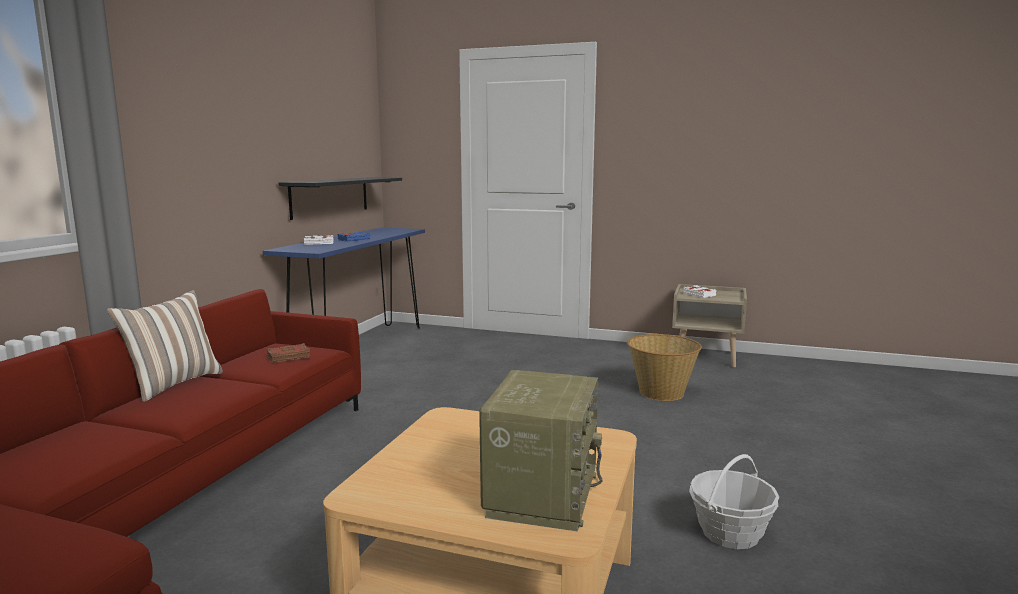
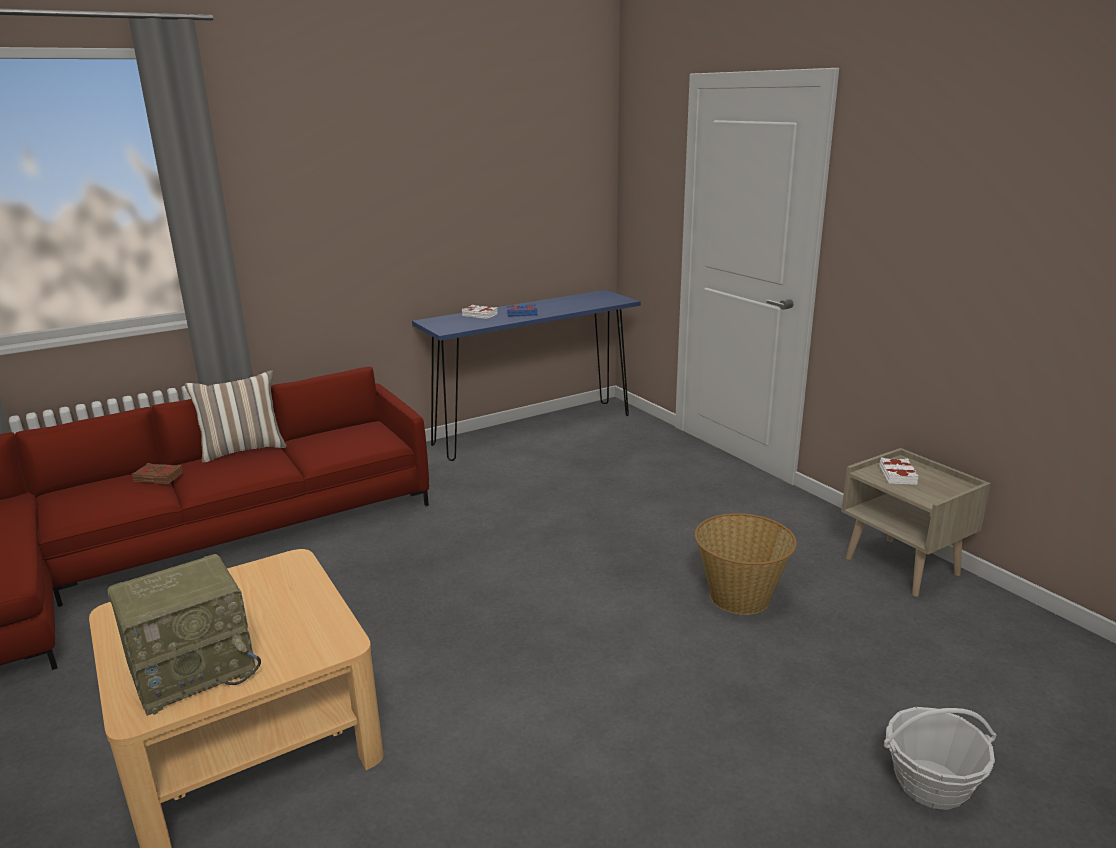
camera: 40 degrees right, 10 degrees up
(289, 357) = (348, 444): brown book -> brown book (158, 477)
(330, 196) = (520, 259): black shelf -> none
(730, 533) = (496, 795): basket -> basket (930, 784)

